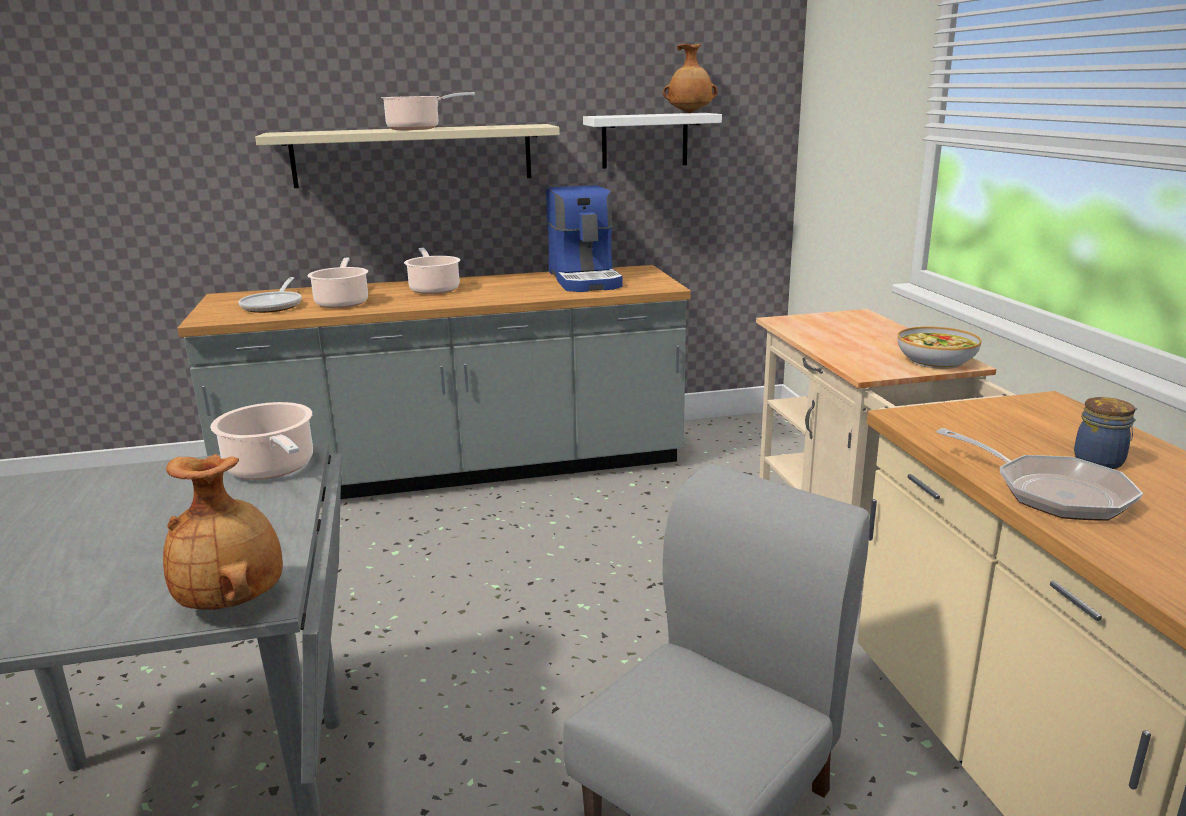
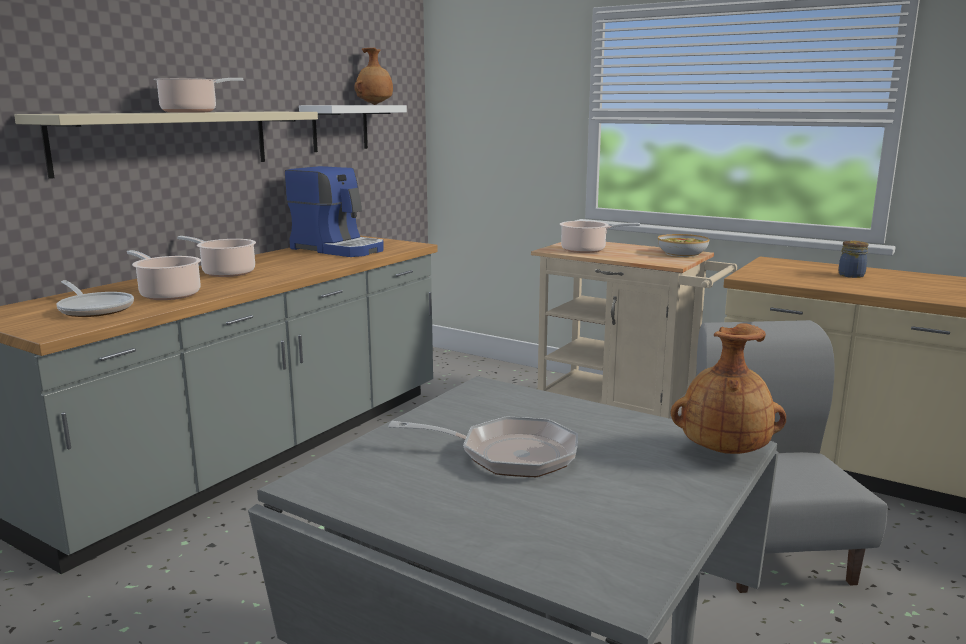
camera: 45 degrees left, 5 degrees down
(272, 468) = (493, 398): cooking pot -> cooking pot (586, 250)
(1051, 492) = (873, 288): frying pan -> frying pan (508, 455)

